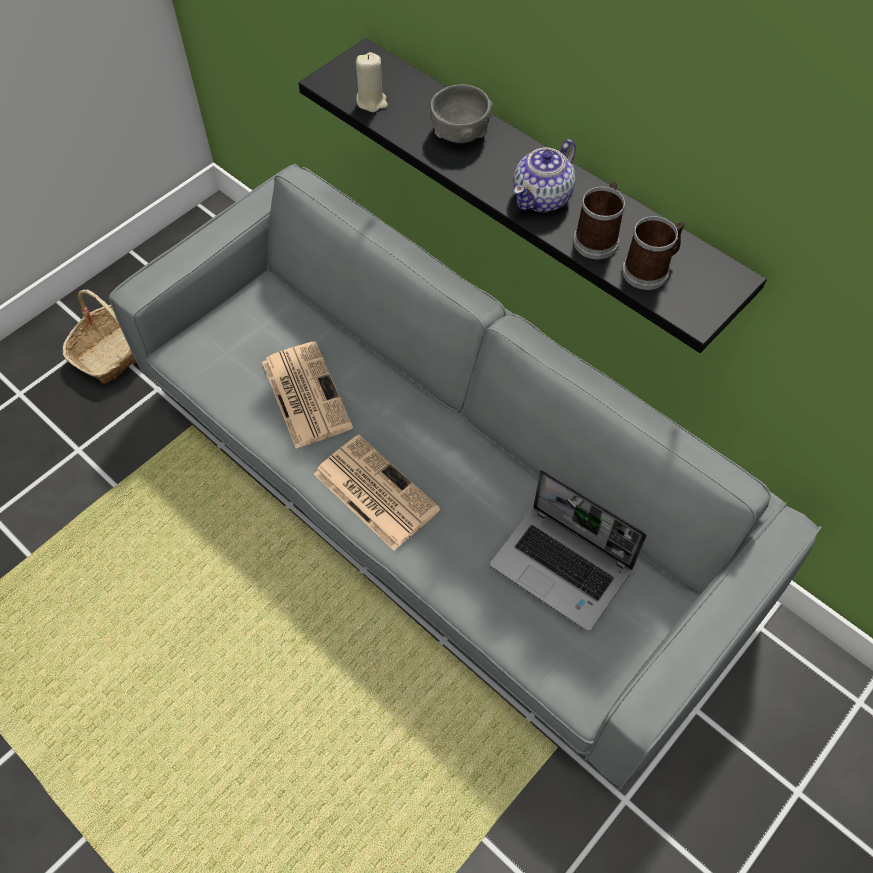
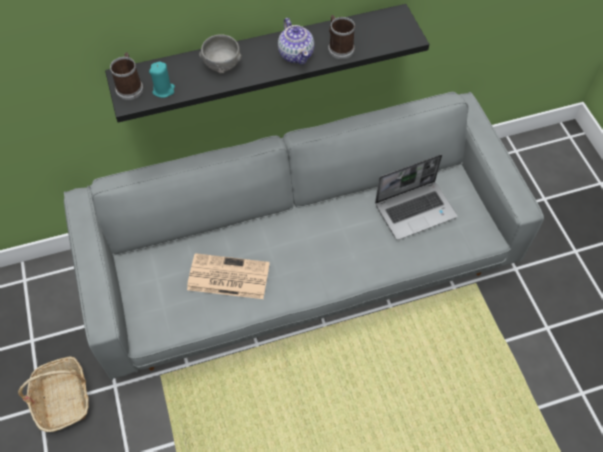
camera: 60 degrees left, 0 degrees up
(372, 101) = (164, 90): beige candle -> turquoise candle
(374, 491) = (318, 272): newspaper -> none
(650, 270) = (373, 39): mug -> mug (130, 87)

